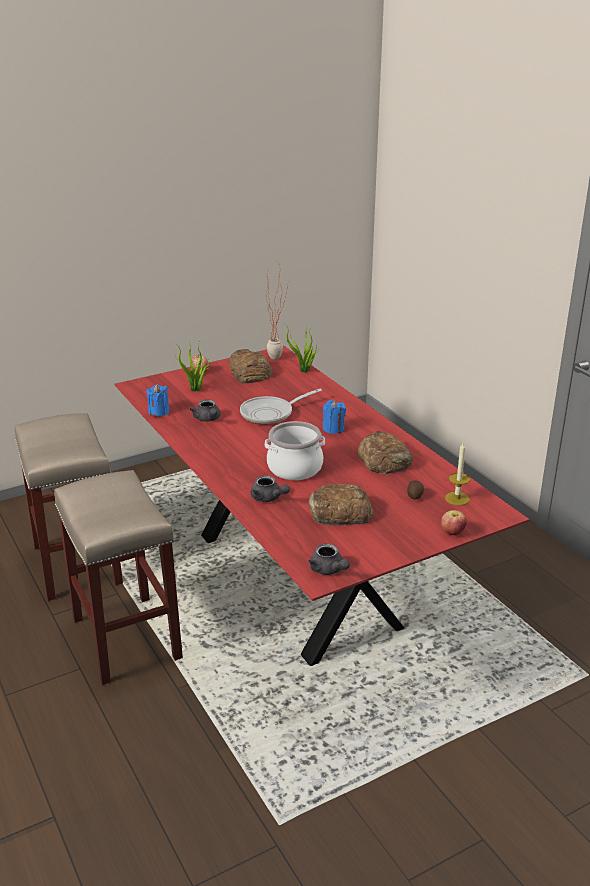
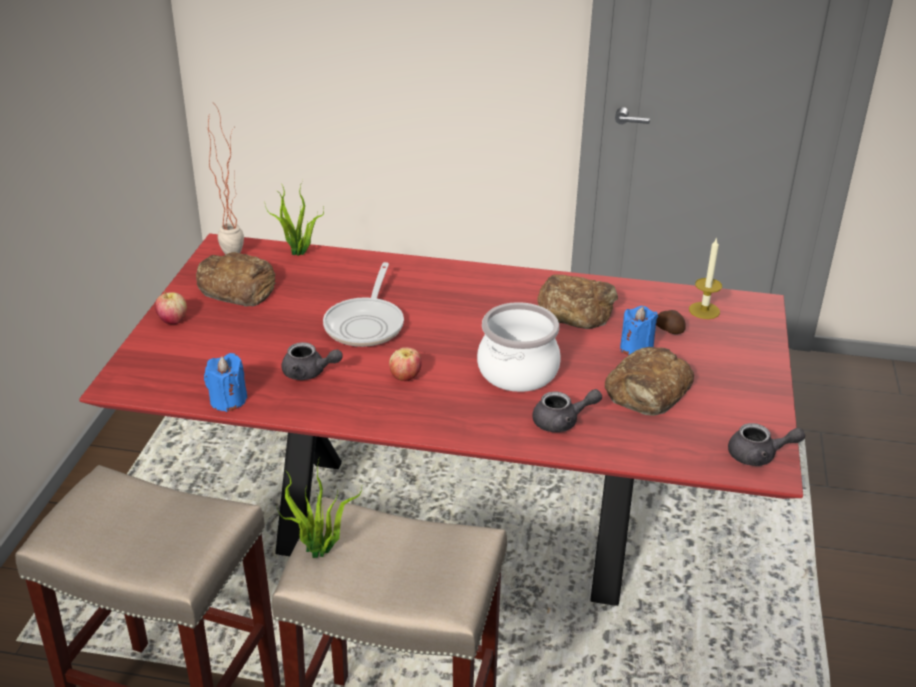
camera: 50 degrees left, 5 degrees up
(195, 390) = (216, 345): potted plant -> potted plant (320, 552)
(333, 429) = (464, 304): blue candle -> blue candle (636, 348)
(452, 532) = (764, 346): apple -> apple (405, 377)

